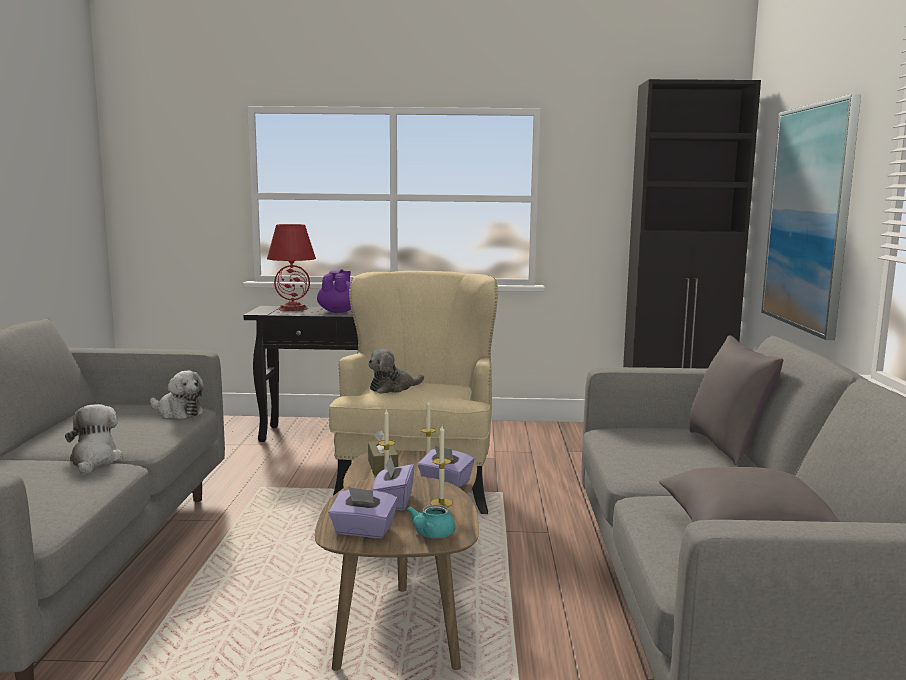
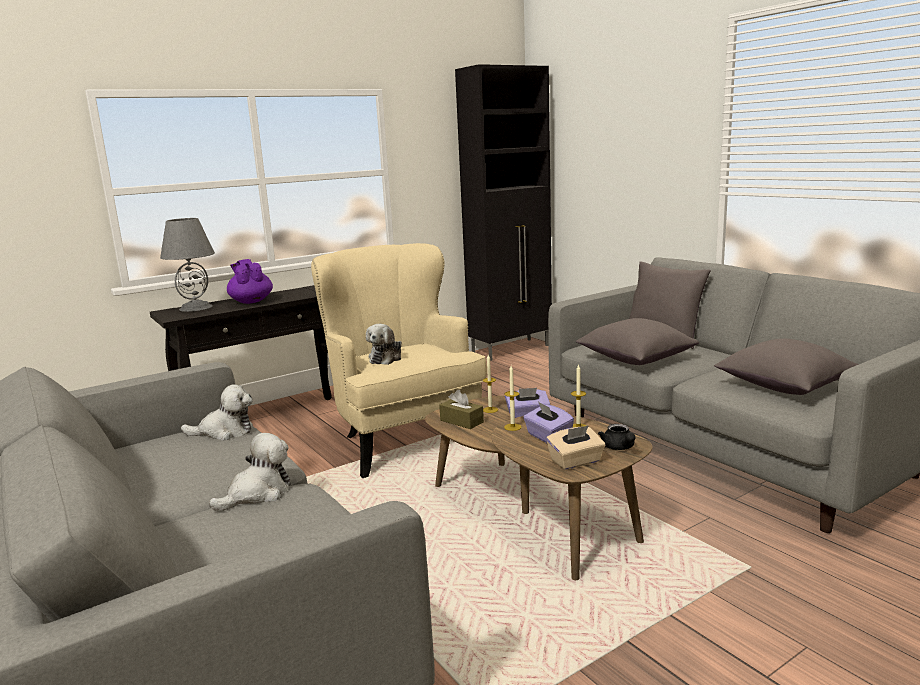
camera: 35 degrees left, 5 degrees up
(94, 461) = (258, 493): plush toy -> plush toy turned 90 degrees clockwise
(292, 308) = (196, 307): red table lamp -> grey table lamp
(363, 531) = (576, 462): purple tissue box -> beige tissue box
(431, 535) = (619, 448): turquoise teapot -> black teapot
(639, 457) = (635, 359): none -> grey pillow
(808, 217) = (623, 170): picture -> none

